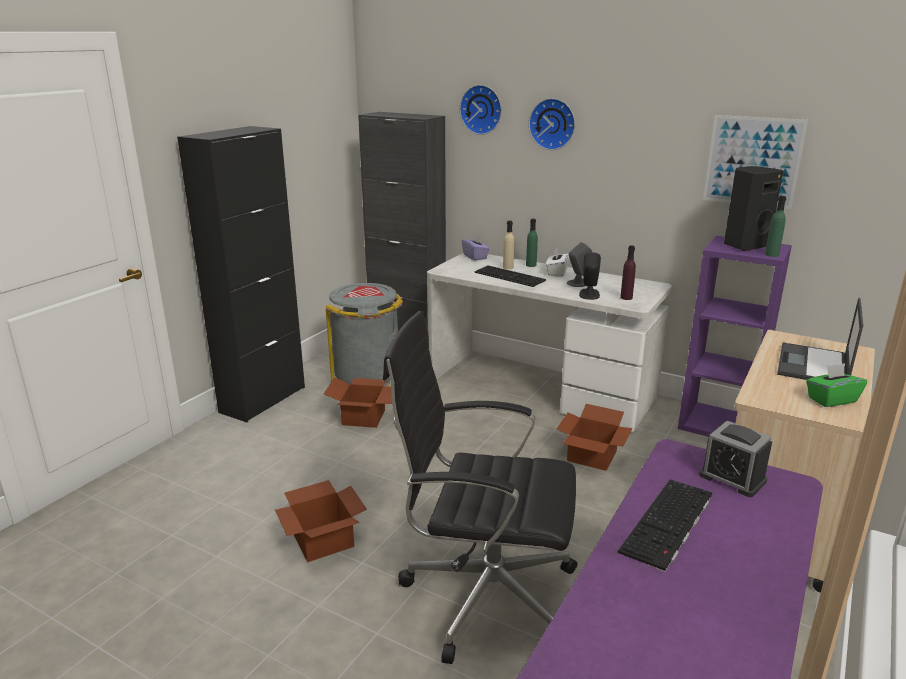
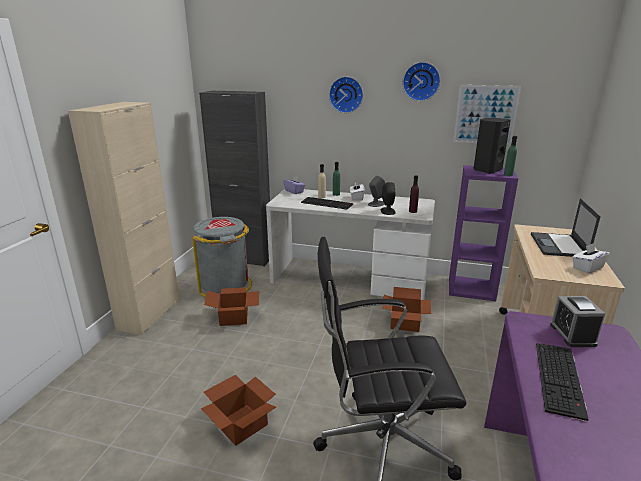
camera: 15 degrees left, 0 degrees up
(263, 399) = (149, 314): black cabinet -> beige cabinet
(482, 109) = (292, 86): wall clock -> wall clock (421, 81)
(732, 478) = (572, 334): alarm clock -> alarm clock turned 60 degrees clockwise
(831, 399) = (587, 268): green tissue box -> white tissue box

